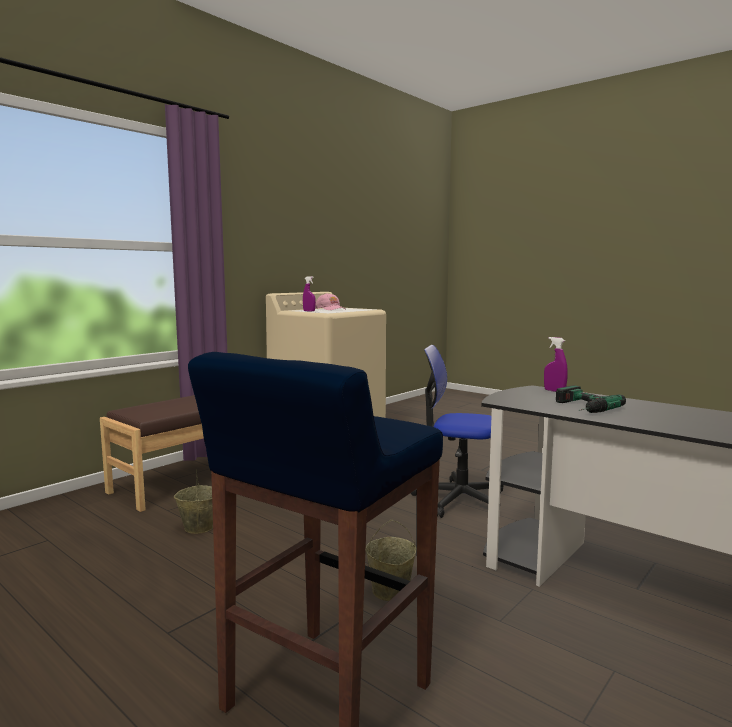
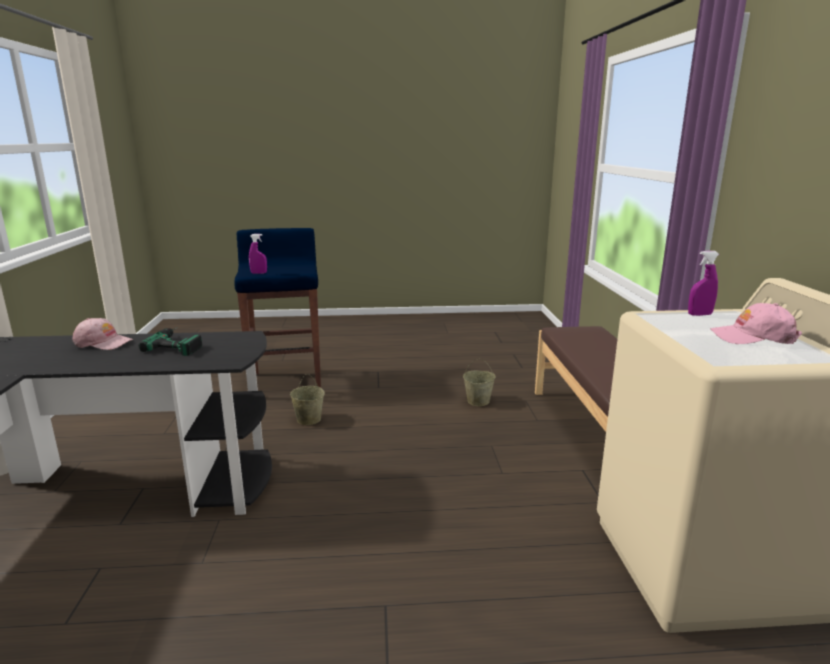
camera: 135 degrees right, 10 degrees up
(458, 499) = (349, 518): office chair -> none
(554, 391) = (210, 362): purple spray bottle -> purple spray bottle (259, 273)
(677, 425) = (103, 343): none -> pink cap

